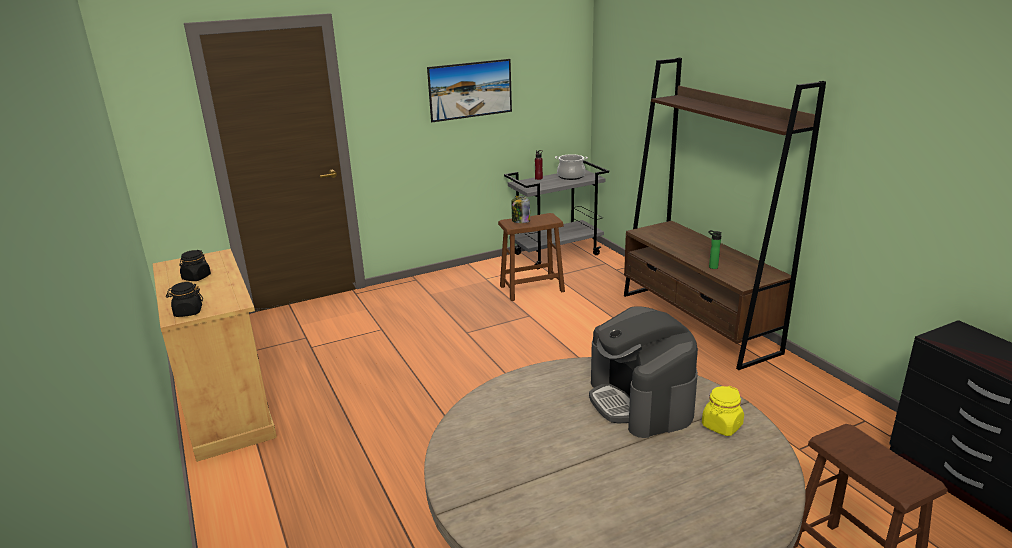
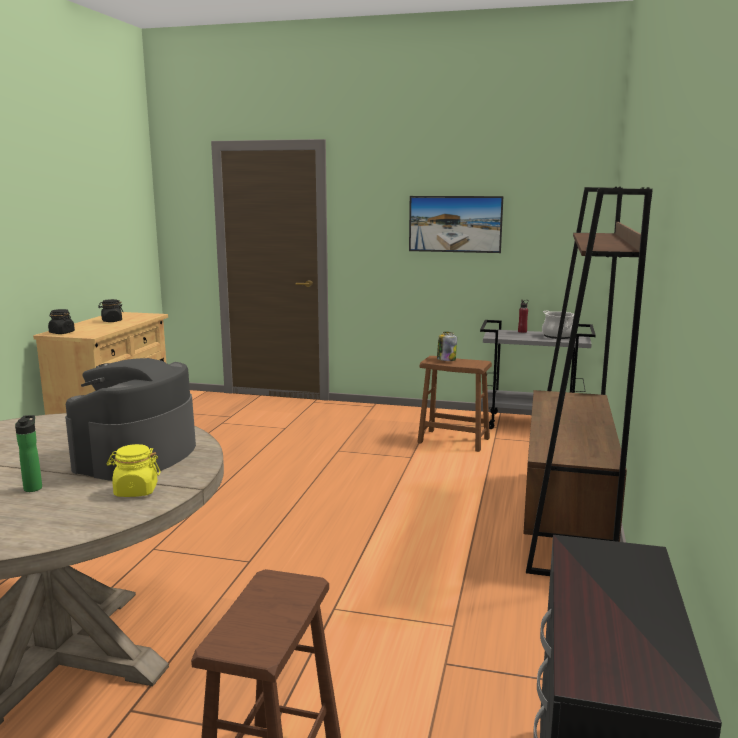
camera: 40 degrees right, 10 degrees down
(712, 267) = (547, 435): bottle -> bottle (34, 487)

